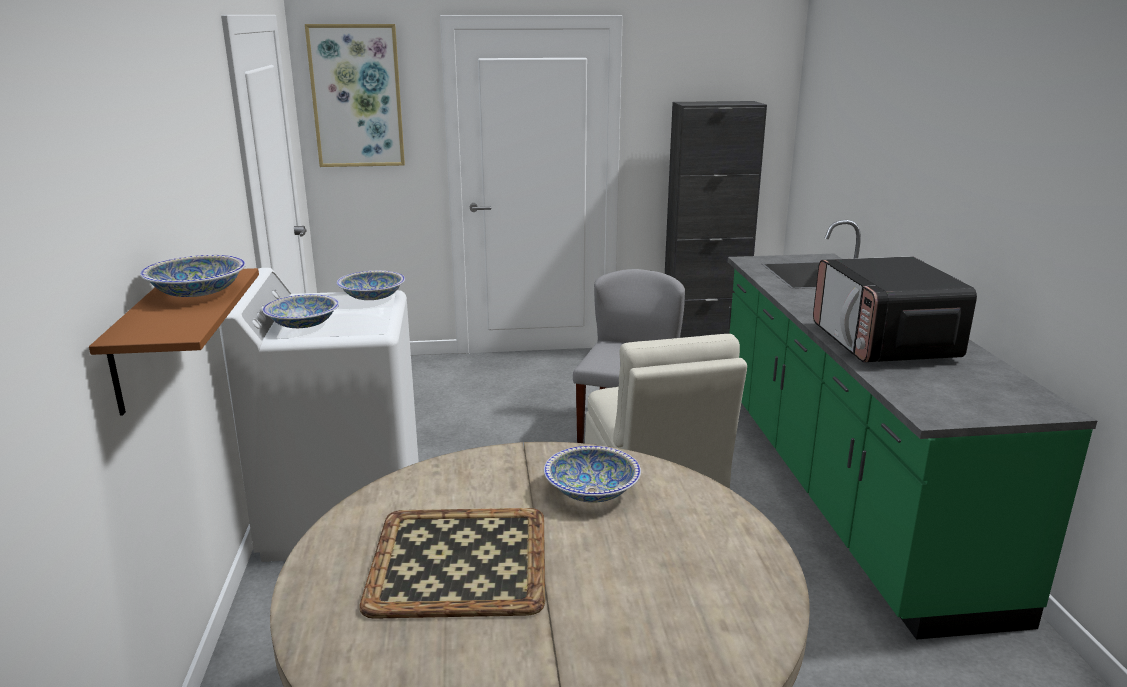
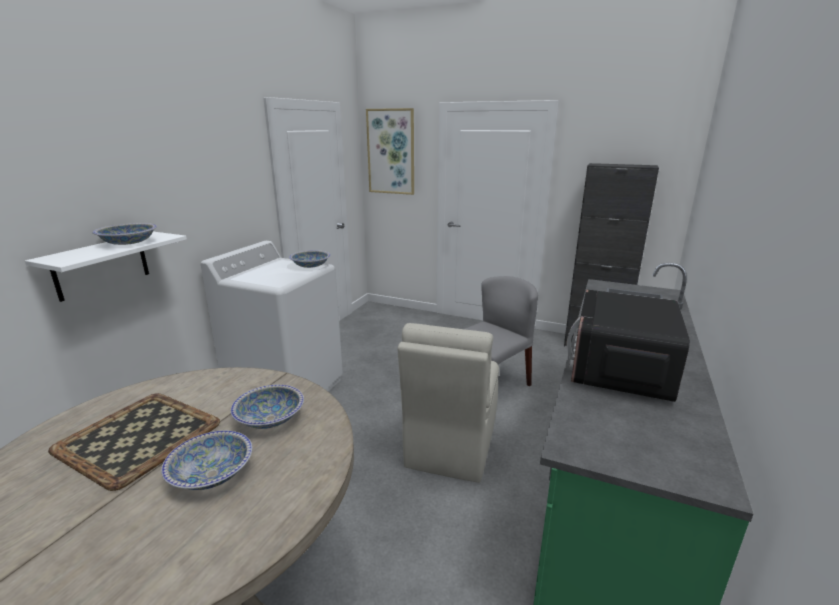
camera: 30 degrees right, 0 degrees up
(143, 342) = (102, 265): brown shelf -> white shelf
(303, 324) = (254, 274): bowl -> bowl (212, 474)

